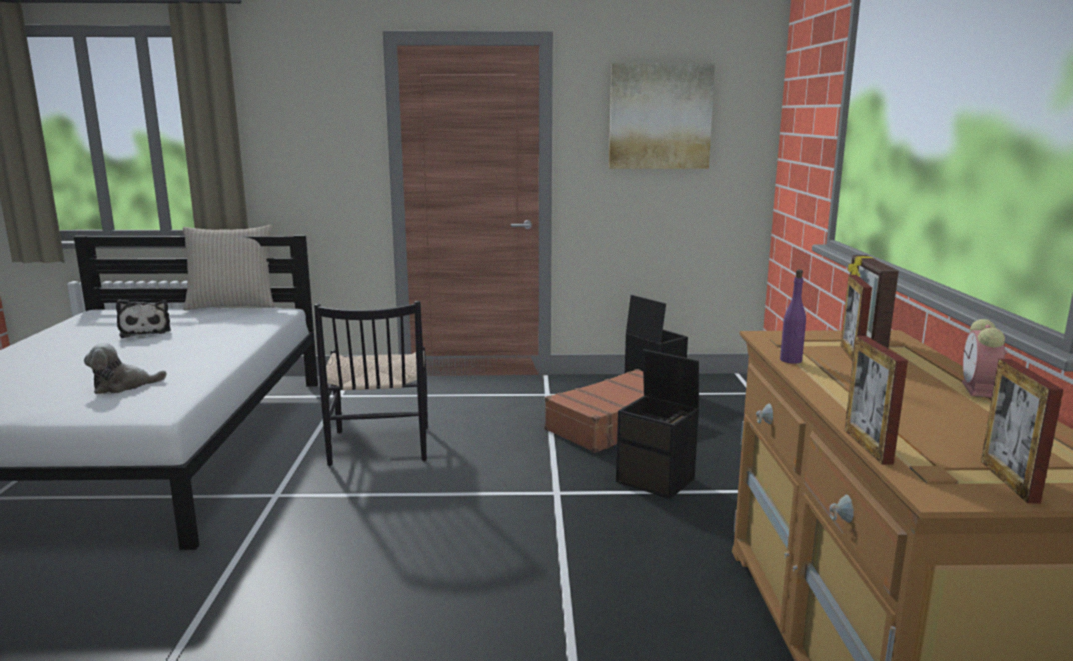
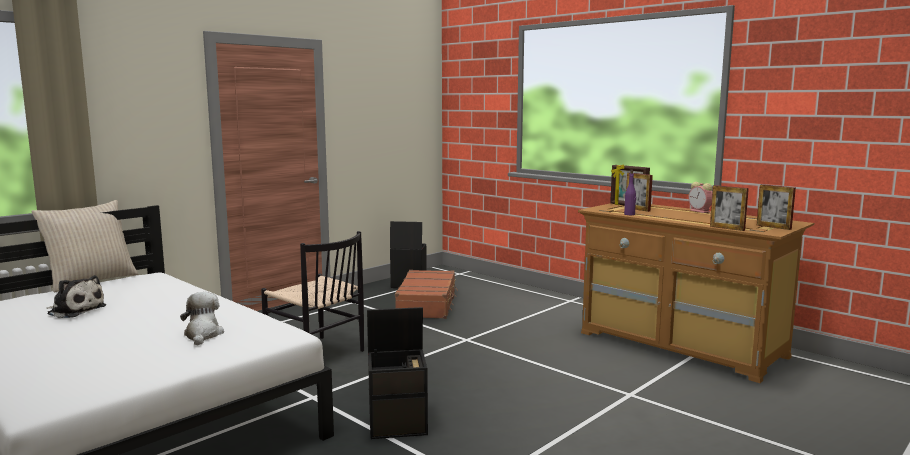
camera: 45 degrees left, 5 degrees down
(123, 386) = (203, 335): plush toy -> plush toy turned 150 degrees clockwise
(657, 480) = (498, 320): black storage box -> black storage box (399, 424)
(660, 116) = (384, 100): picture -> none

